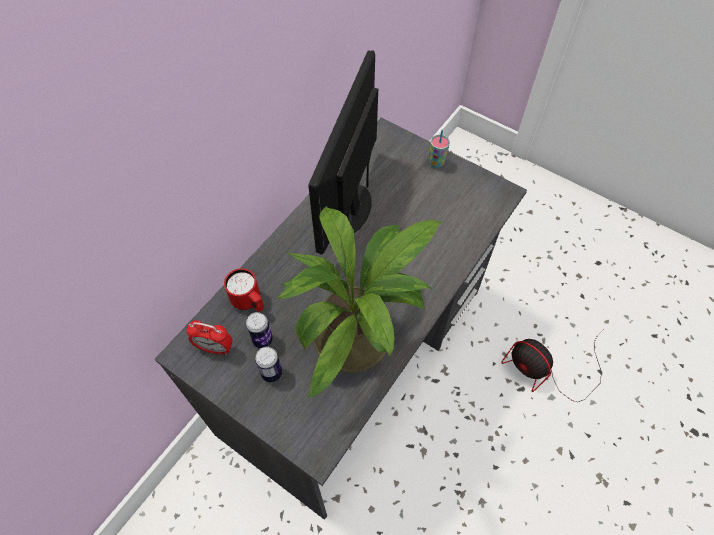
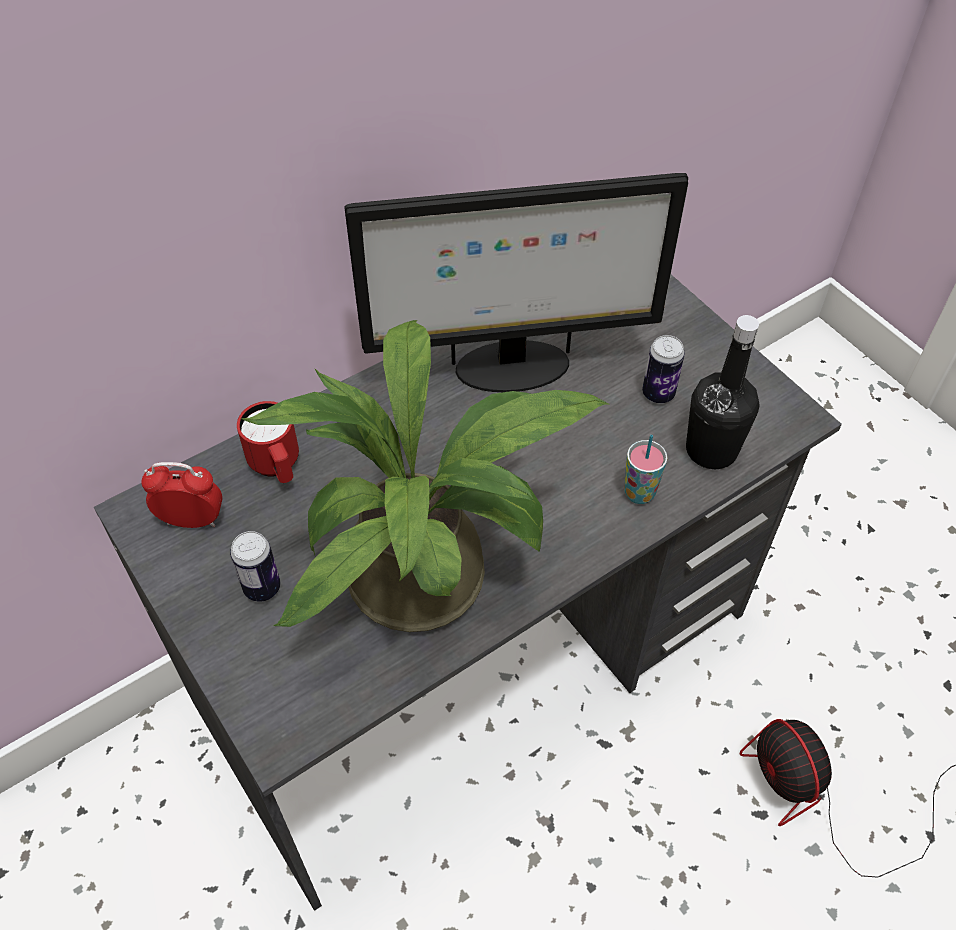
camera: 20 degrees right, 5 degrees down
(215, 348) = (192, 520): alarm clock -> alarm clock turned 150 degrees clockwise
(262, 340) = (271, 531): can -> can (658, 393)
(351, 208) = (510, 368): monitor -> monitor turned 135 degrees counterclockwise
(436, 163) = (692, 334): cup -> cup (639, 493)
(471, 222) = (711, 450): none -> black bottle

